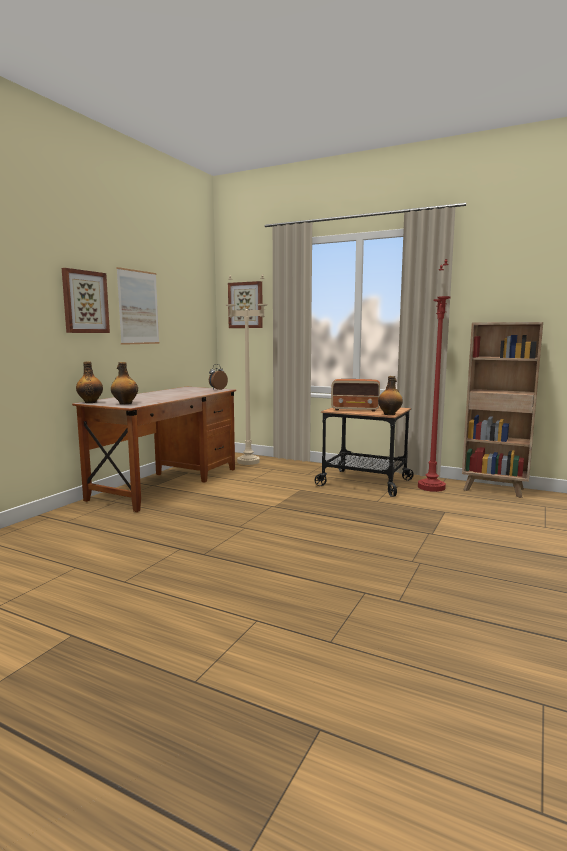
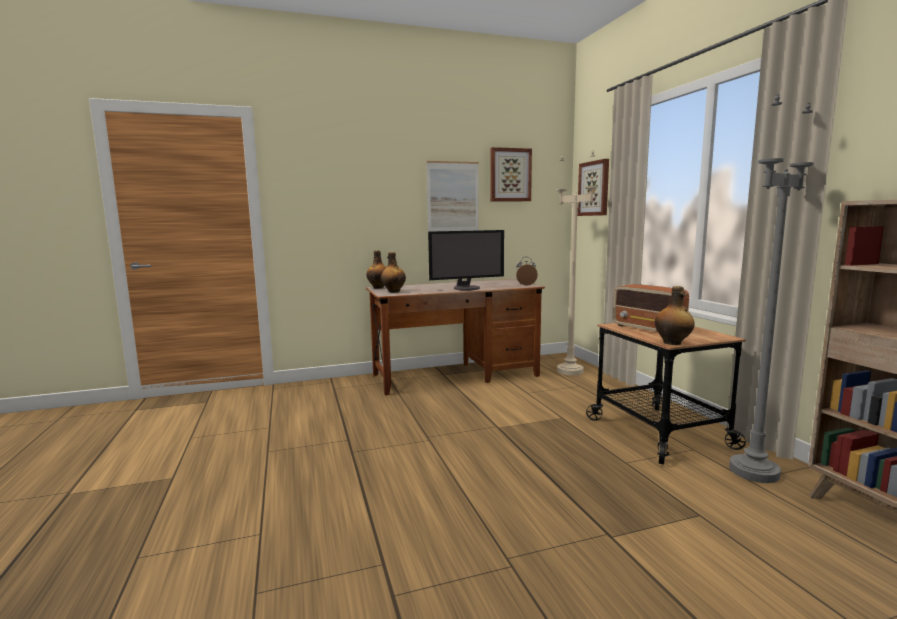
camera: 45 degrees right, 0 degrees up
(85, 302) = (387, 196): picture -> picture (510, 175)
(182, 395) = (467, 288): none -> monitor
(431, 487) = (754, 471): red floor lamp -> grey floor lamp

